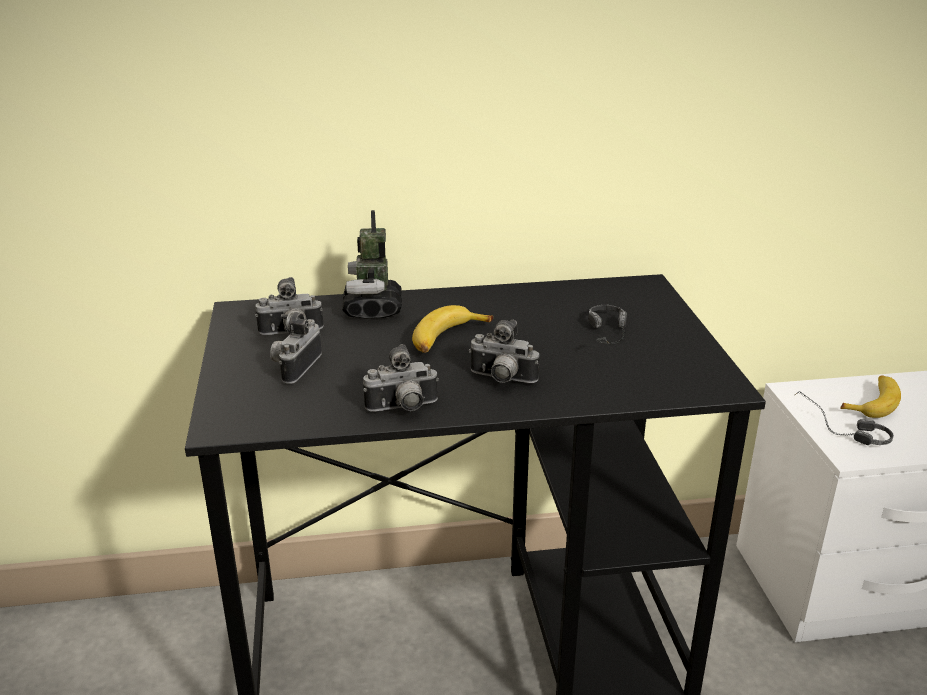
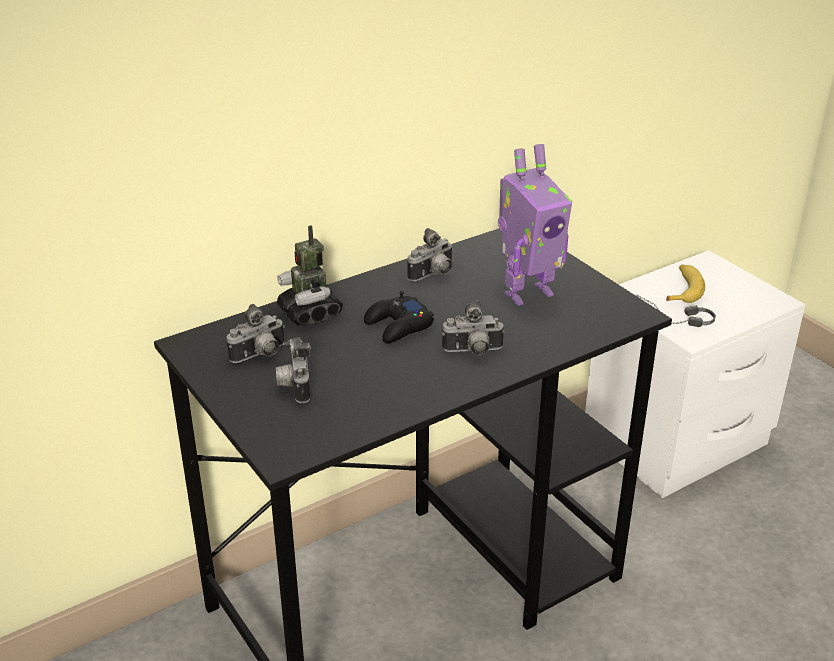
camera: 25 degrees left, 5 degrees up
(403, 409) = (418, 399): camera -> camera (433, 275)
(446, 339) = (398, 326): banana -> black game controller
(611, 338) = (527, 293): headphones -> toy robot

